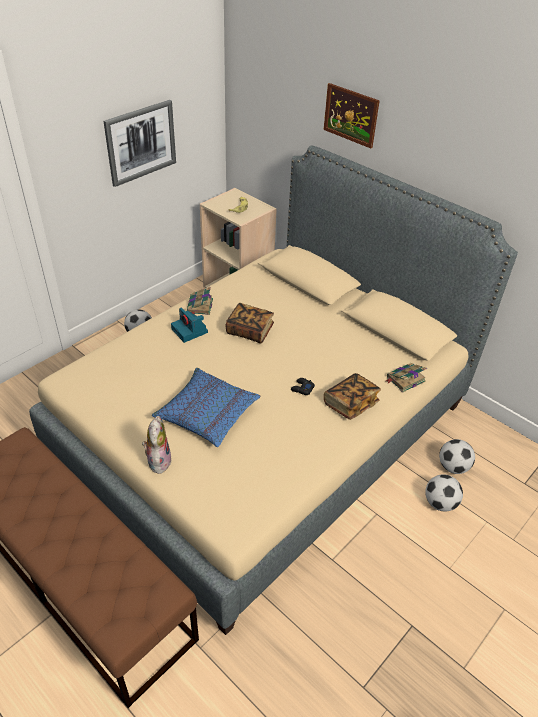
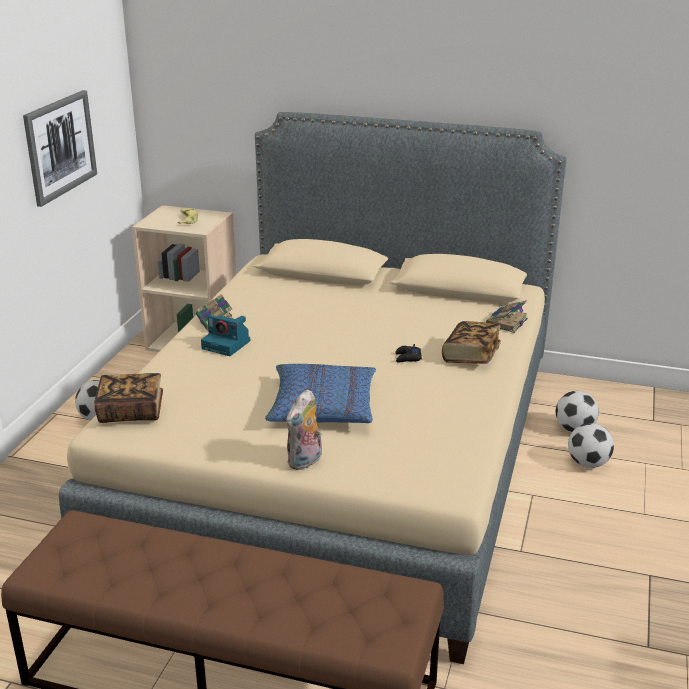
camera: 25 degrees left, 15 degrees down
(158, 460) = (305, 462): plush toy -> plush toy turned 120 degrees counterclockwise
(250, 331) = (299, 327): book -> book (131, 411)
(351, 115) = (324, 64): picture -> none

